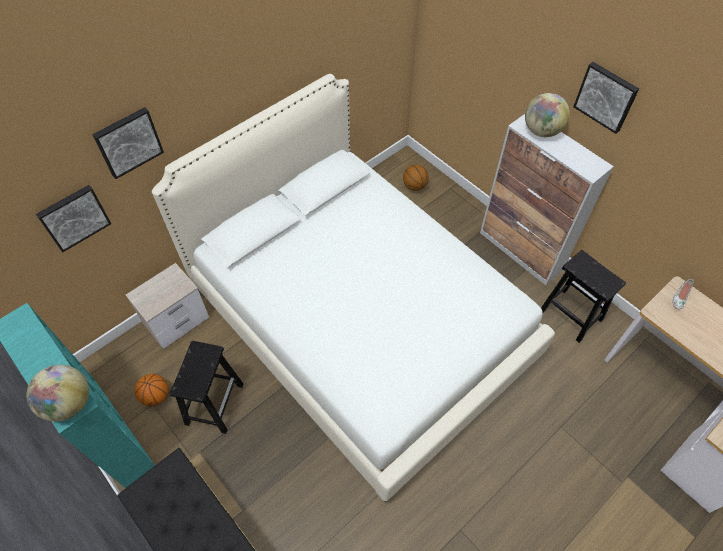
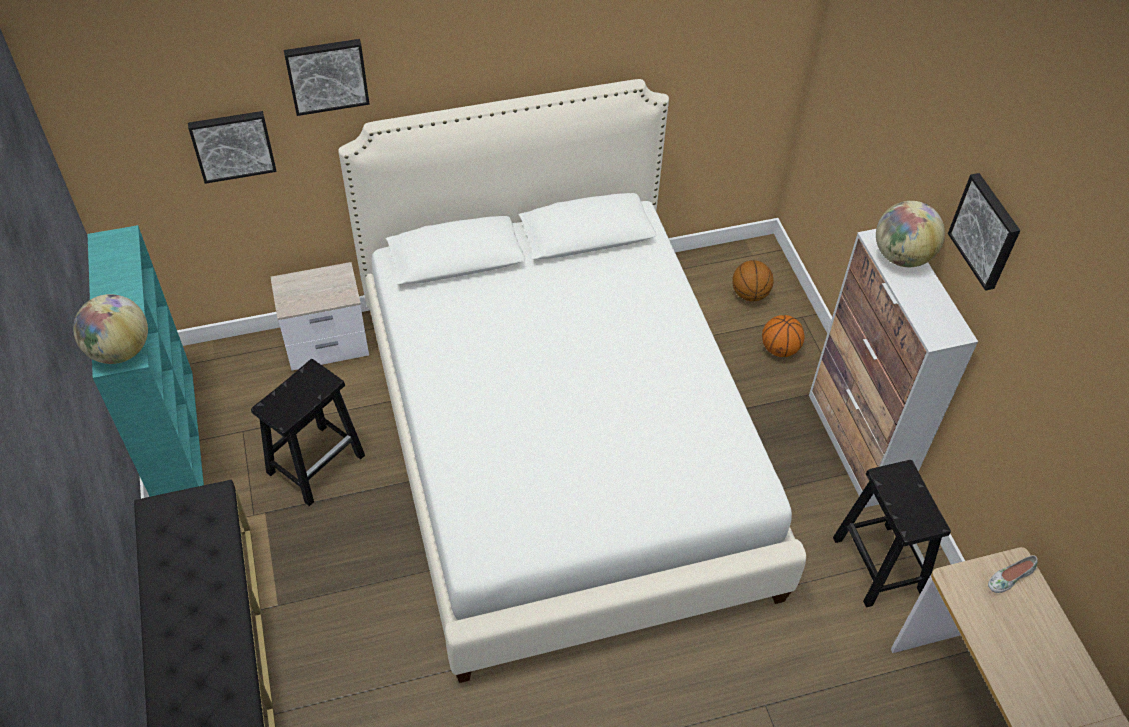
camera: 25 degrees right, 5 degrees down
(156, 396) = (252, 423): basketball -> basketball (779, 349)

